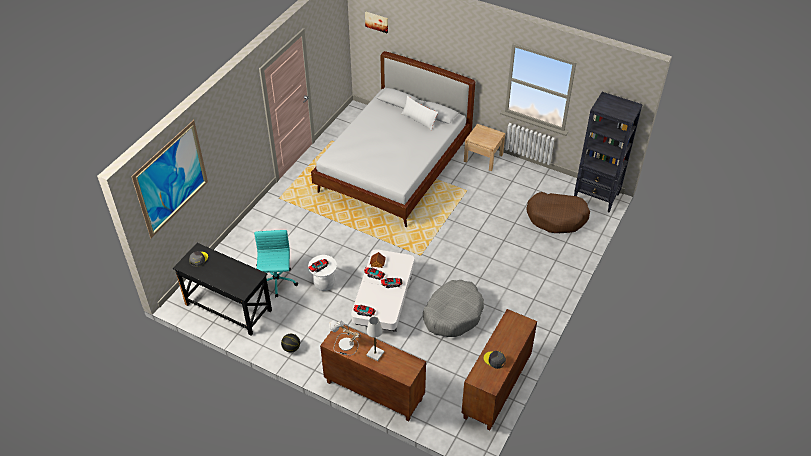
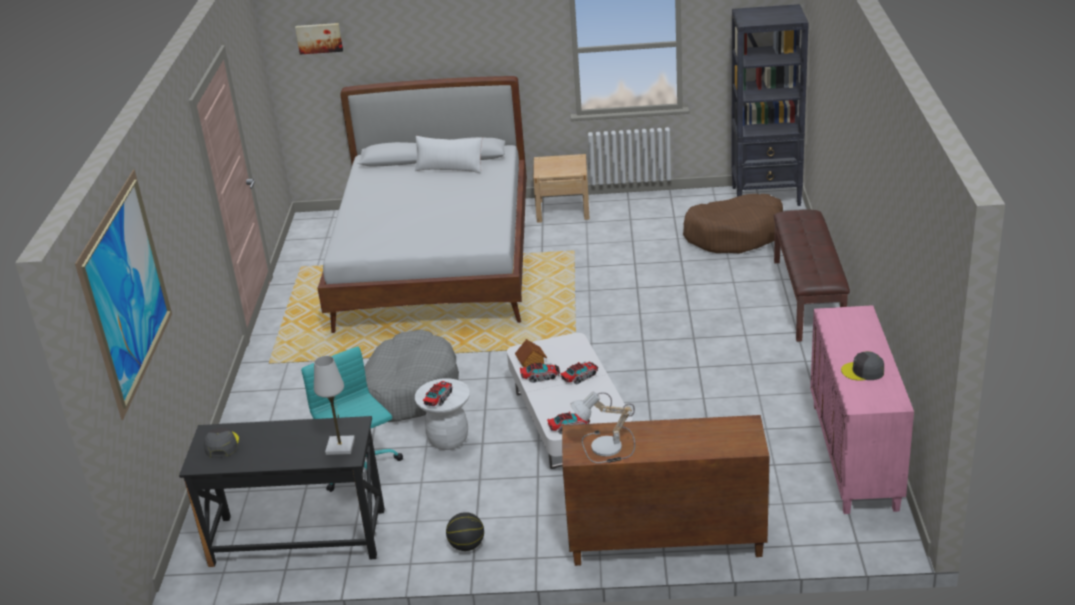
camera: 25 degrees left, 15 degrees down
(375, 353) = (668, 438): white table lamp -> white table lamp (340, 446)
(453, 314) = (695, 394): grey dog bed -> grey dog bed (409, 389)
(496, 389) = (855, 456): brown cabinet -> pink cabinet
(558, 279) = (808, 298): none -> brown bench

